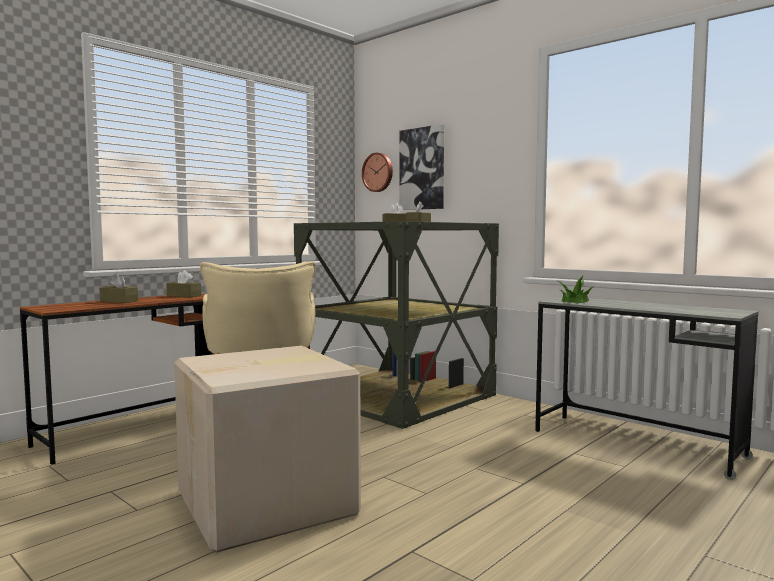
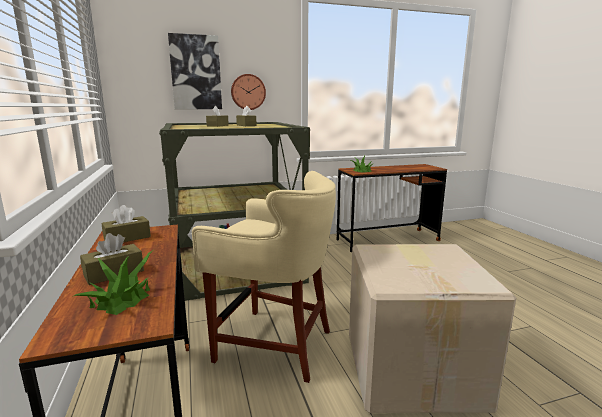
camera: 60 degrees left, 10 degrees up
(82, 305) = (122, 299): none -> potted plant
(378, 172) = (138, 71): wall clock -> wall clock (248, 92)
(635, 444) = (387, 240): grey desk -> brown desk

